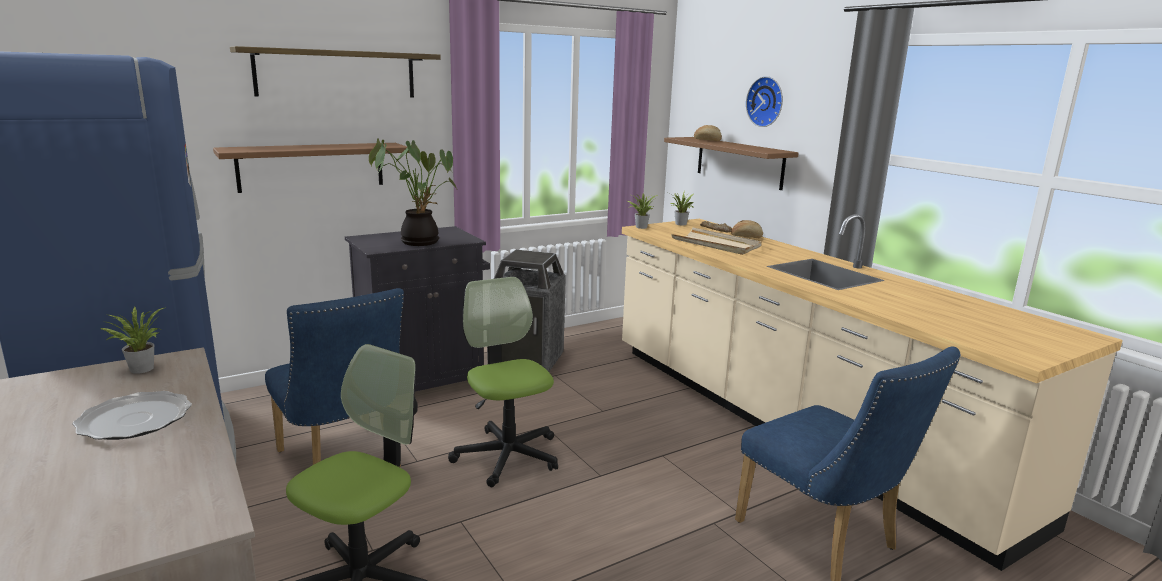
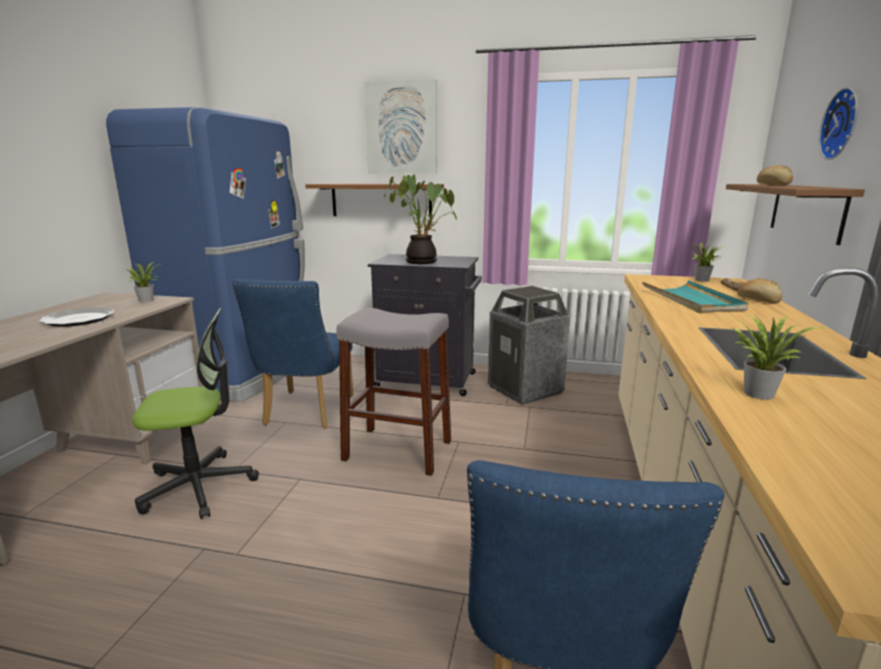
camera: 45 degrees right, 0 degrees up
(336, 74) = (401, 128): shelf -> picture
(507, 456) = (398, 450): office chair -> grey stool
(640, 227) = (644, 276): potted plant -> potted plant (757, 392)
(716, 244) = (691, 300): beige tray -> turquoise tray

